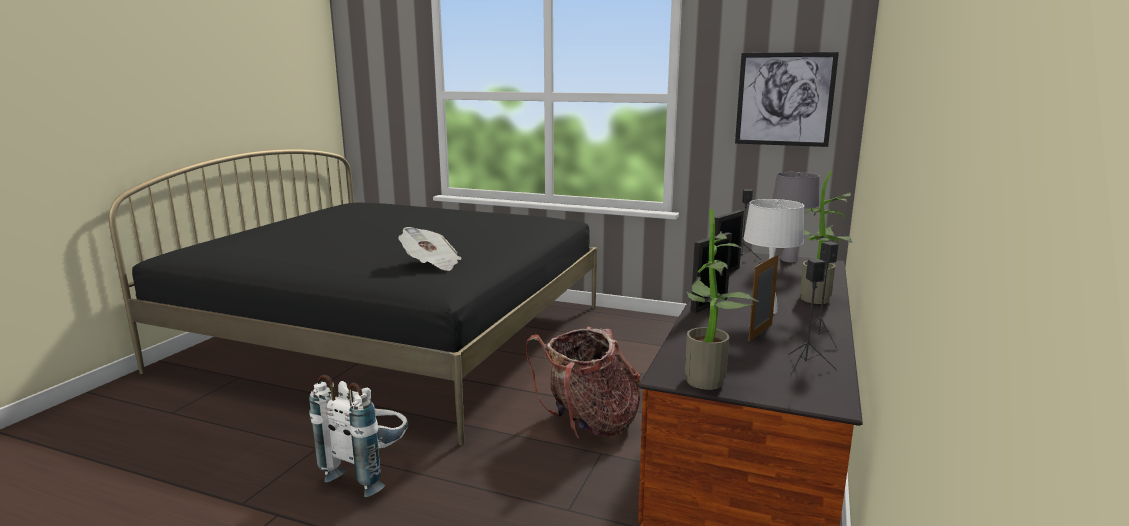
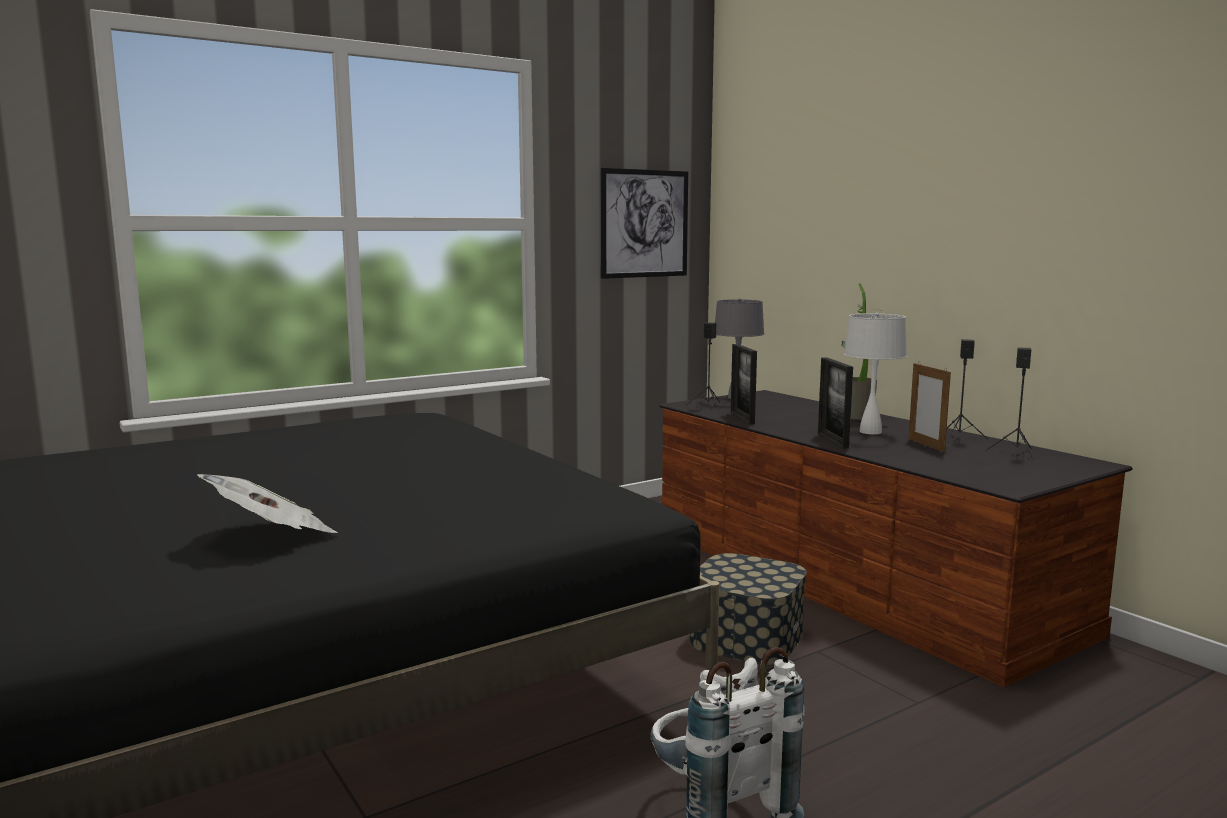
camera: 55 degrees left, 5 degrees down
(431, 264) = (519, 486): newspaper -> newspaper (273, 536)
(588, 424) = (746, 637): backpack -> storage box
(711, 382) = (1032, 479): potted plant -> none

